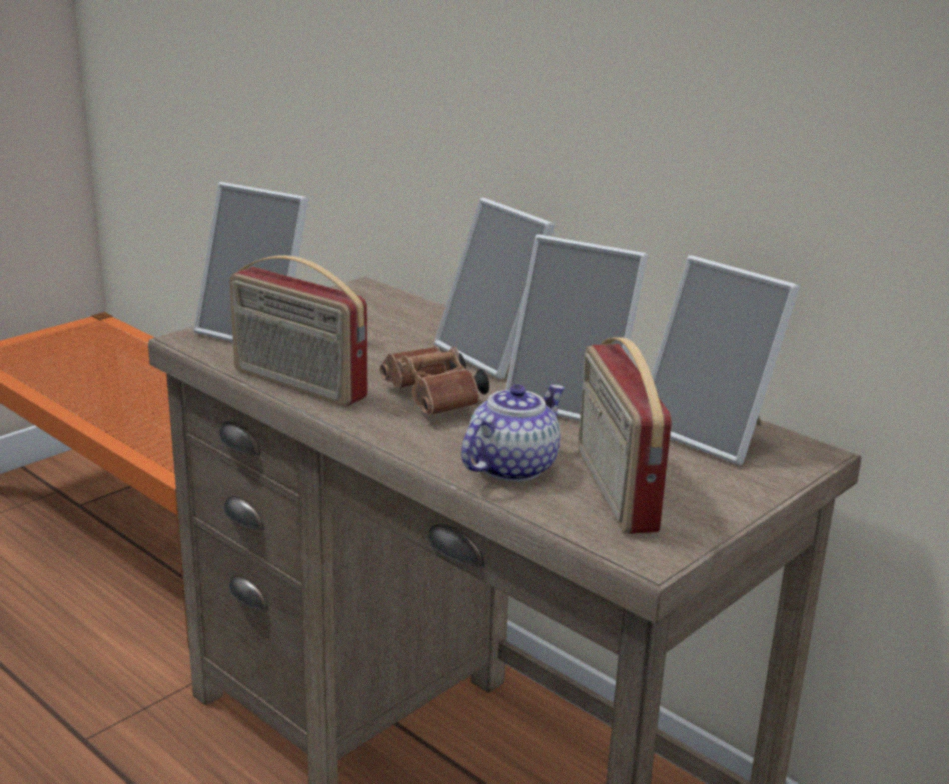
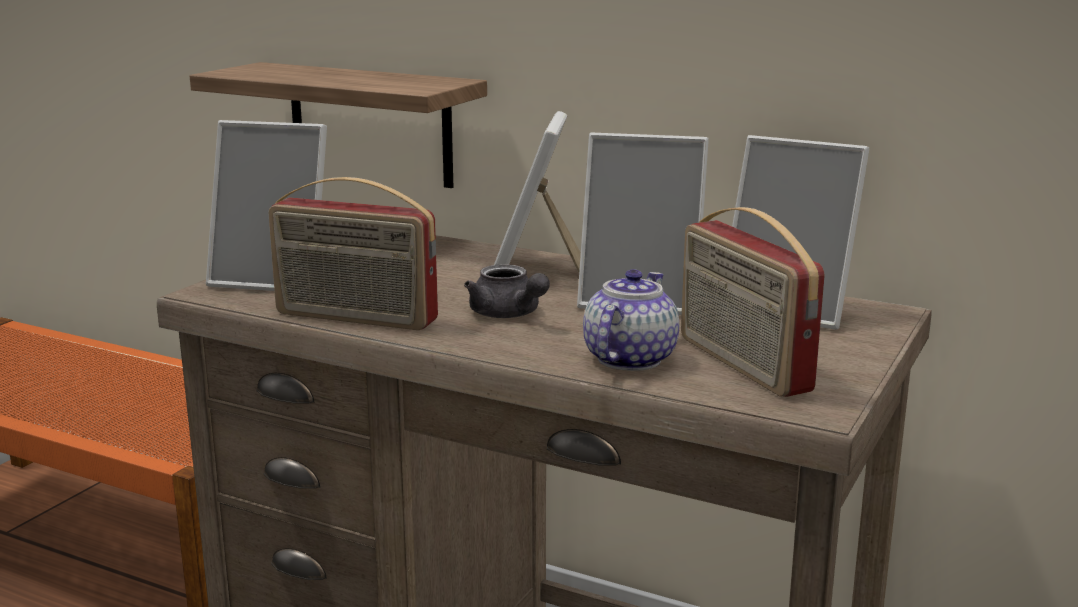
camera: 15 degrees left, 5 degrees down
(389, 186) = (370, 124): none -> shelf
(435, 401) = (508, 315): brown binoculars -> grey teapot
(496, 355) = (536, 271): picture frame -> picture frame turned 60 degrees clockwise

